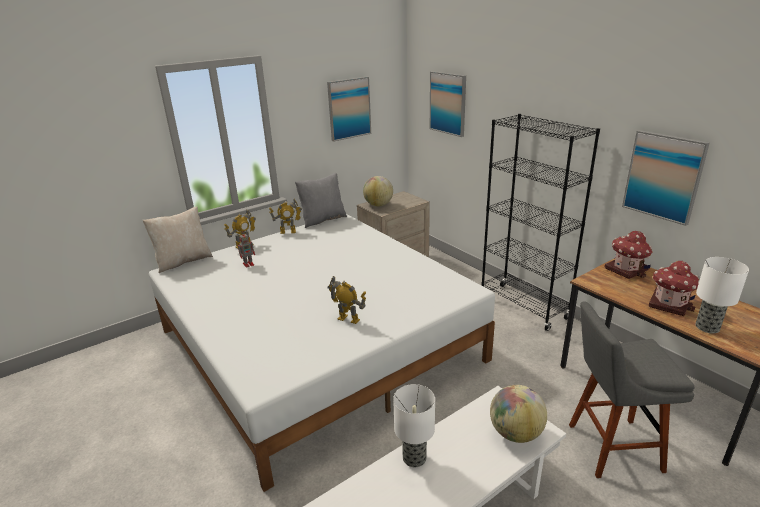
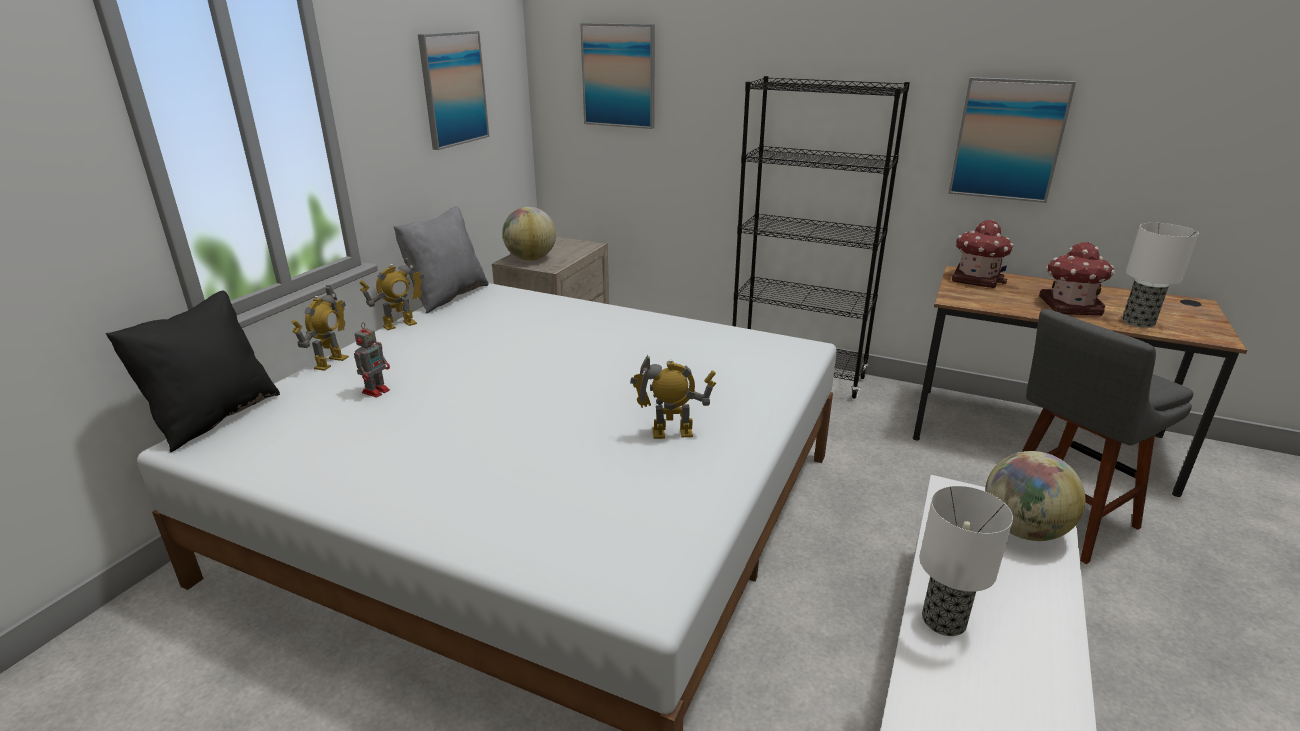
camera: 30 degrees left, 0 degrees up
(183, 261) = (214, 417): beige pillow -> black pillow

